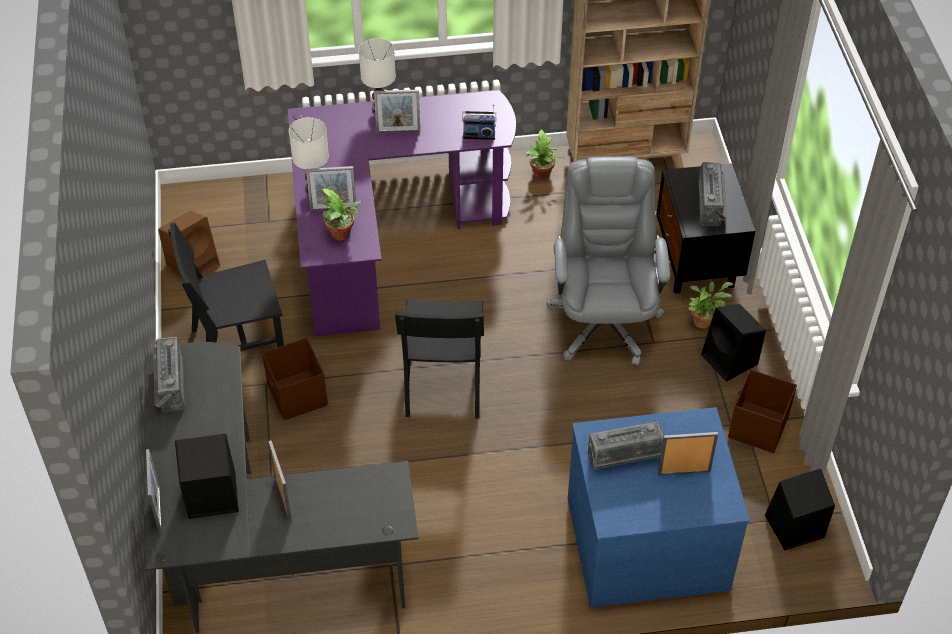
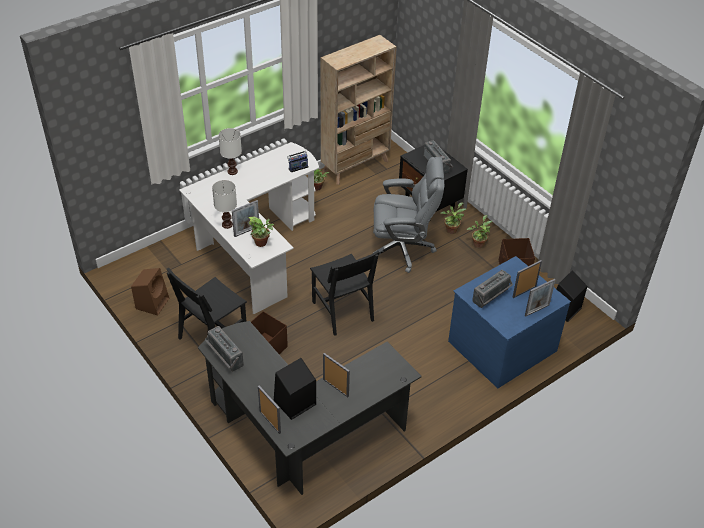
camera: 30 degrees left, 5 degrees down
(385, 236) = (255, 248): purple desk -> white desk
(398, 131) = (252, 180): picture frame -> picture frame (537, 310)
(603, 321) = (402, 248): grey office chair -> grey office chair turned 120 degrees clockwise
(730, 360) = (478, 243): black speaker -> potted plant

